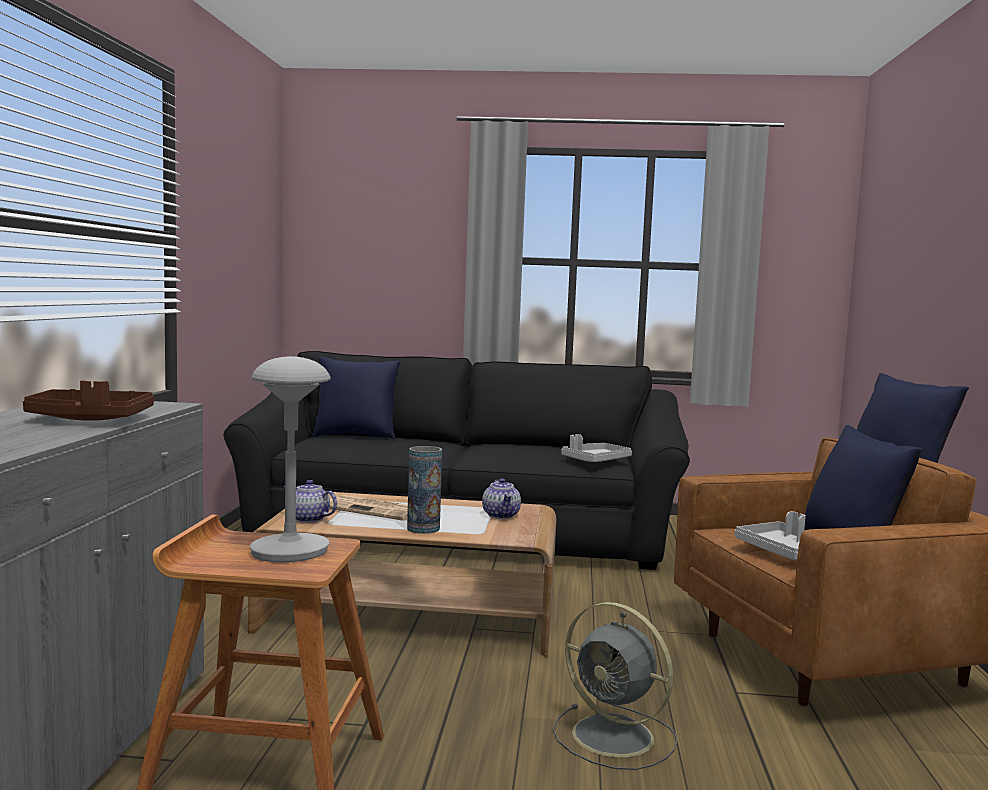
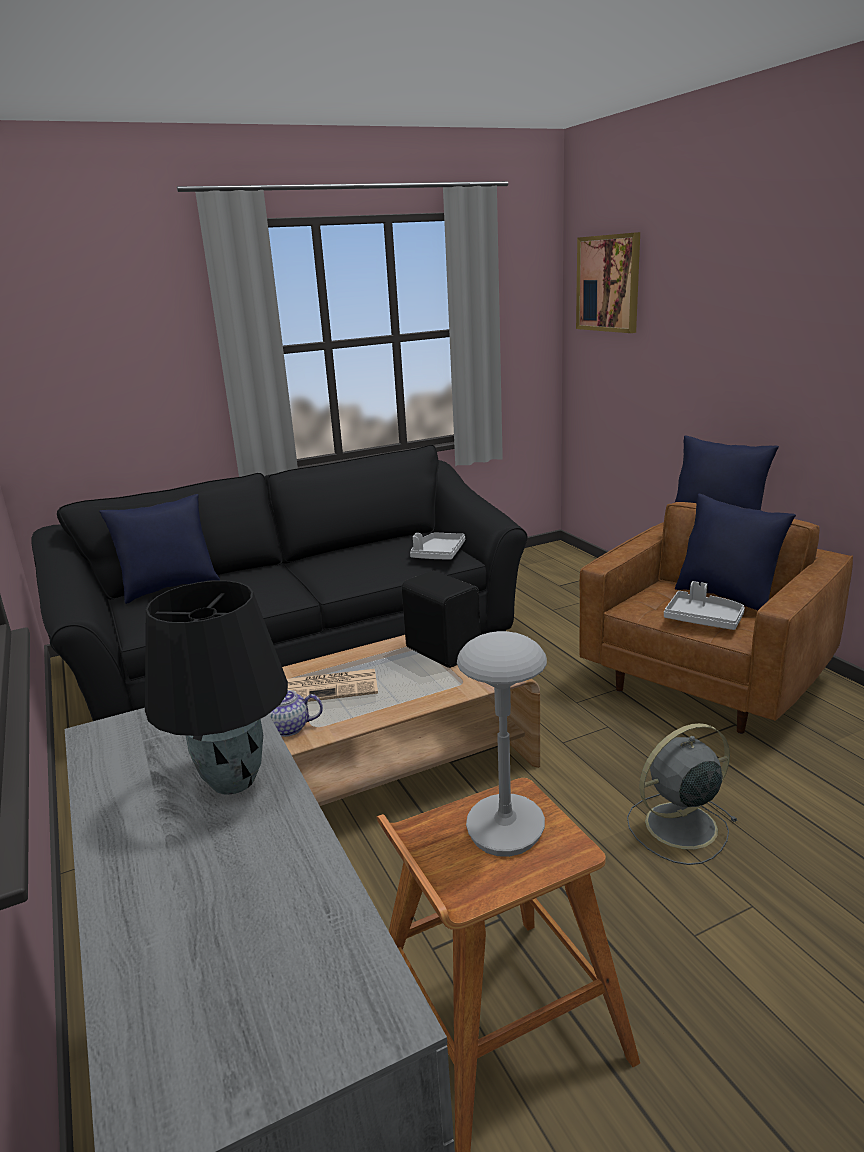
camera: 30 degrees left, 15 degrees up
(89, 420) = (232, 782): brown tray -> black table lamp
(423, 529) = (409, 697): vase -> none
(501, 515) = (443, 650): teapot -> black speaker
(616, 737) = (678, 826): grey fan -> grey fan turned 150 degrees clockwise
(882, 225) = (608, 283): none -> picture

